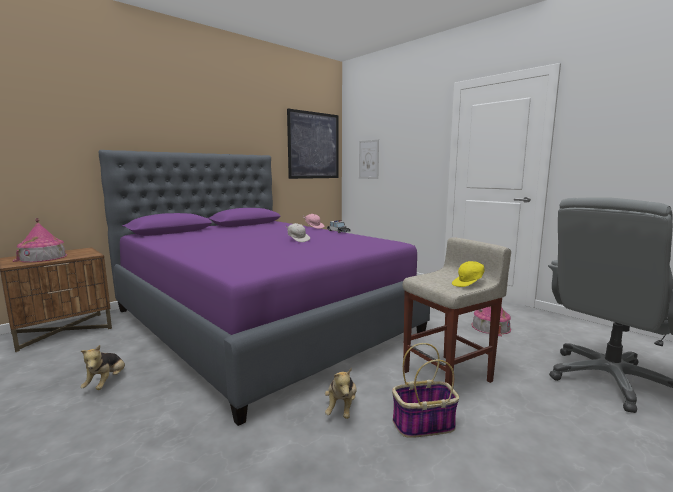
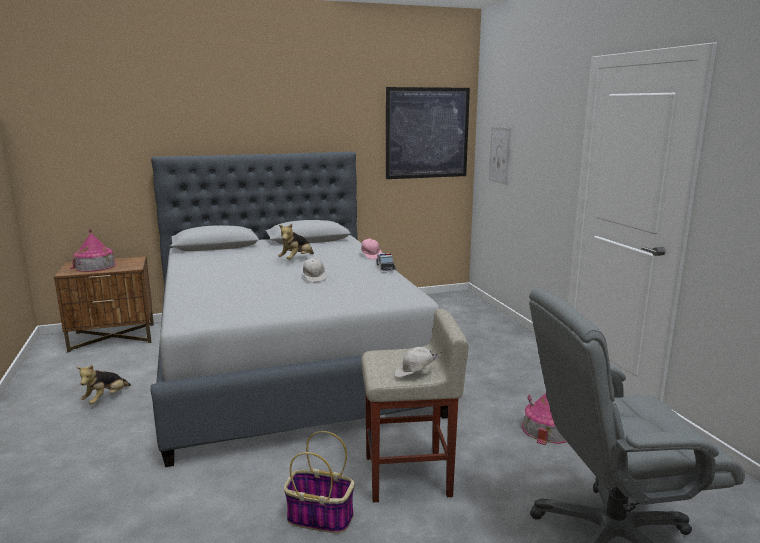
camera: 25 degrees right, 5 degrees up
(261, 321) = (287, 362): purple bed -> grey bed
(341, 408) = (263, 478): plush toy -> plush toy (296, 260)
(469, 284) = (415, 374): yellow cap -> white cap

